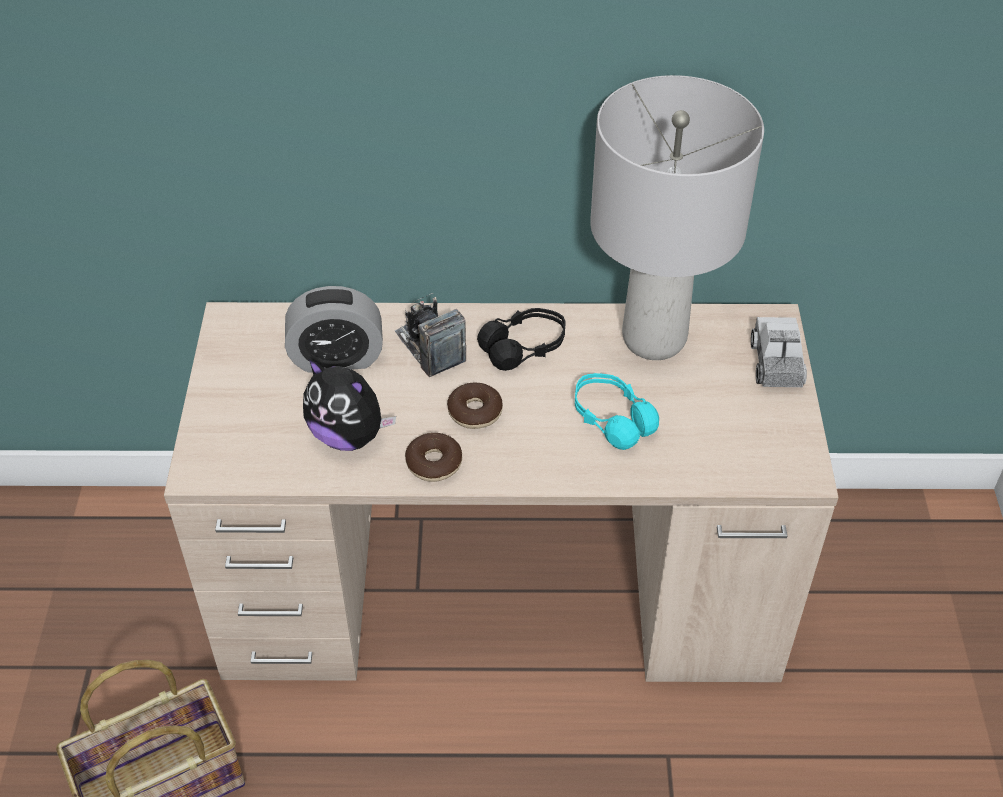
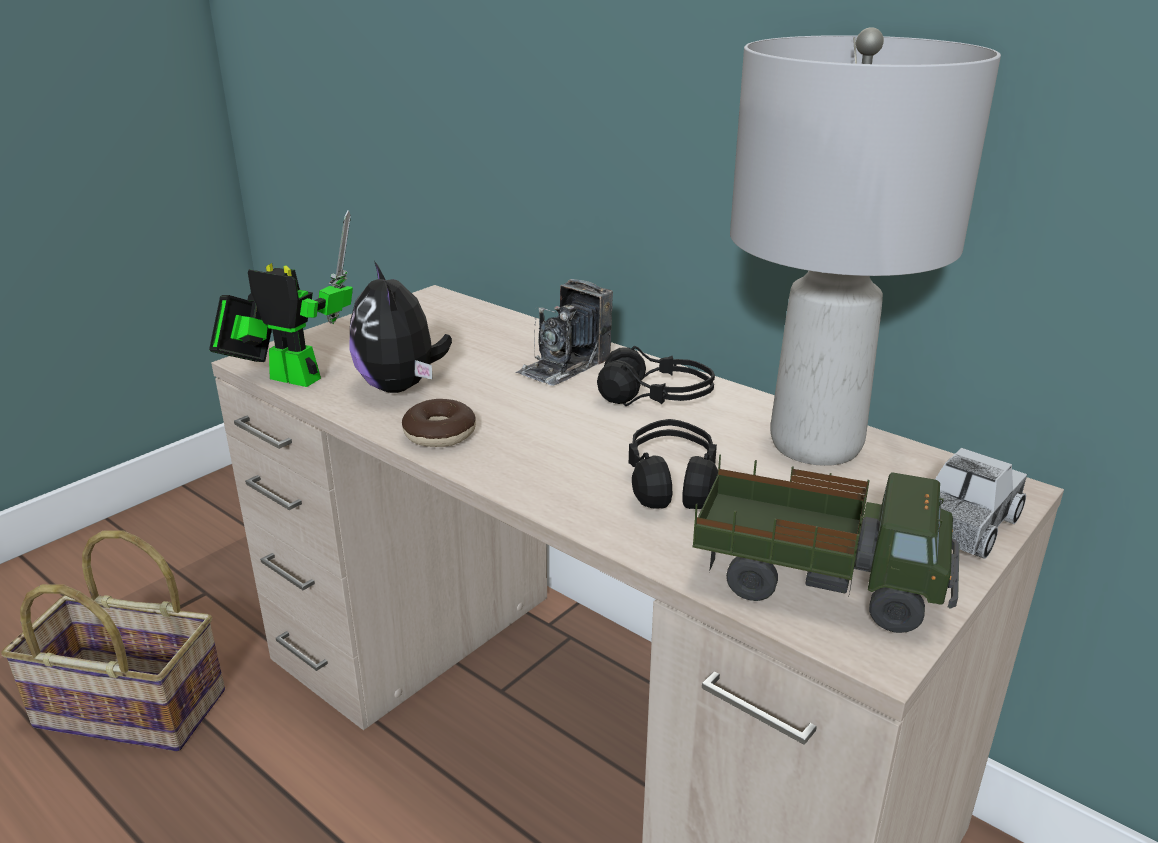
camera: 40 degrees right, 20 degrees down
(252, 474) = (288, 377): none -> toy robot
(337, 358) = (475, 343): alarm clock -> none
(430, 348) = (564, 365): camera -> camera turned 150 degrees counterclockwise
(475, 412) = (536, 418): donut -> none
(611, 419) = (671, 482): turquoise headphones -> black headphones
(747, 449) = (817, 583): none -> toy truck

